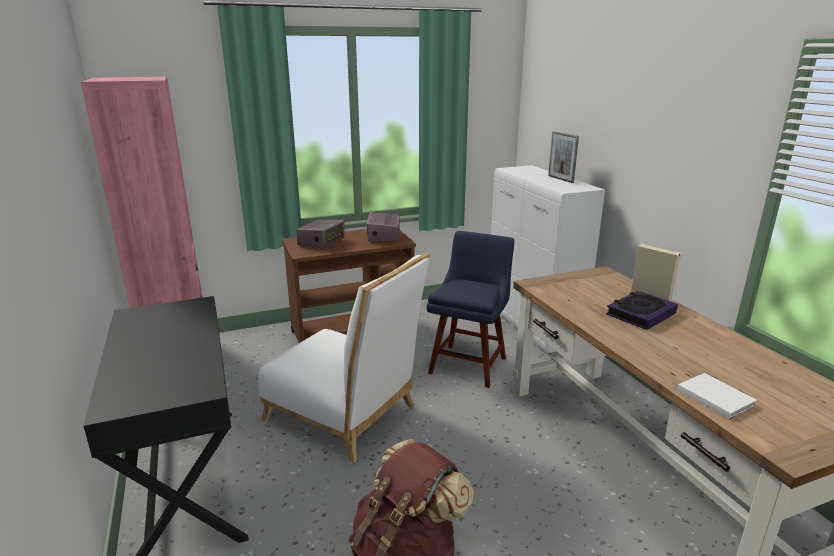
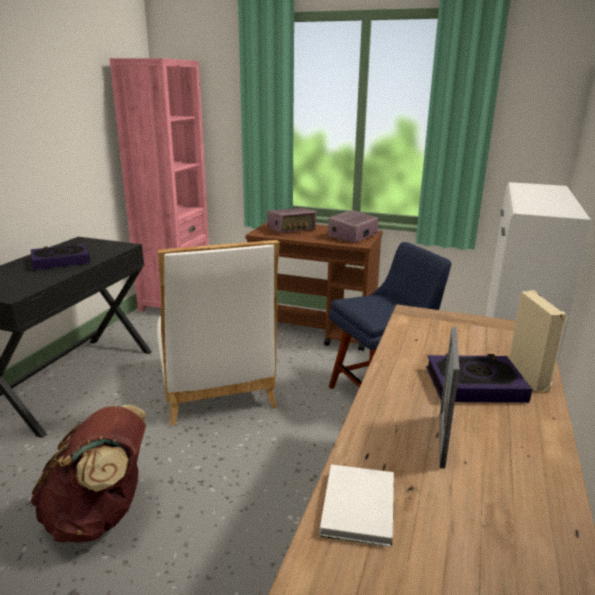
camera: 40 degrees right, 0 degrees up
(166, 340) = (61, 261): none -> book
(560, 179) = (558, 201): picture frame -> picture frame (442, 439)

